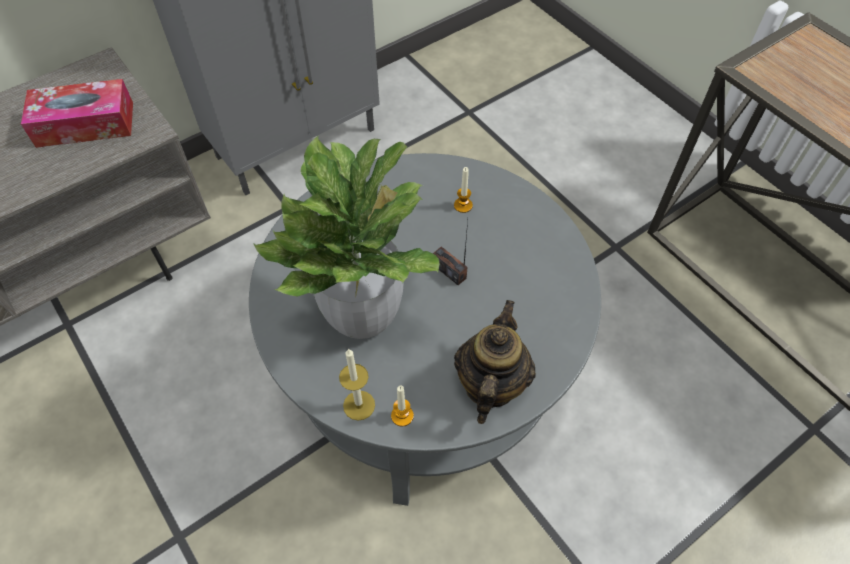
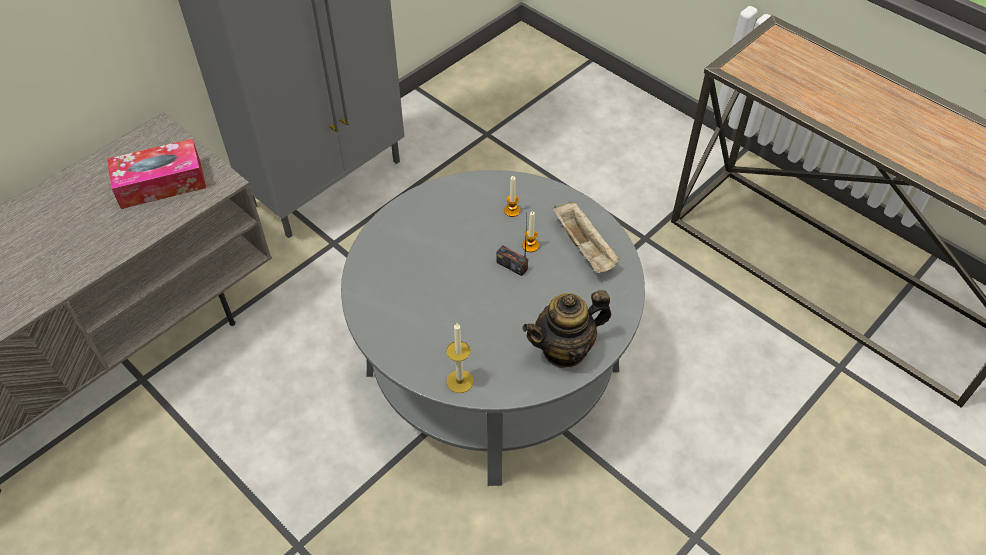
camera: 10 degrees left, 5 degrees down
(363, 315) = (446, 310): potted plant -> none
(402, 416) = (497, 384): candle -> candle (530, 246)
(490, 384) = (565, 349): teapot -> teapot turned 120 degrees counterclockwise
(538, 261) = (585, 247): none -> beige tray

